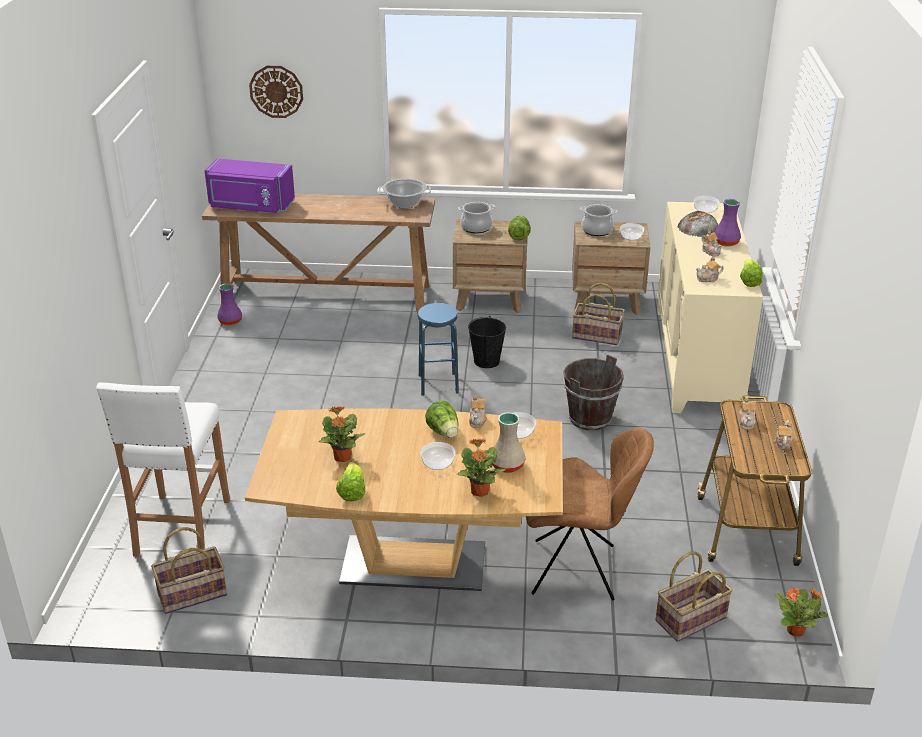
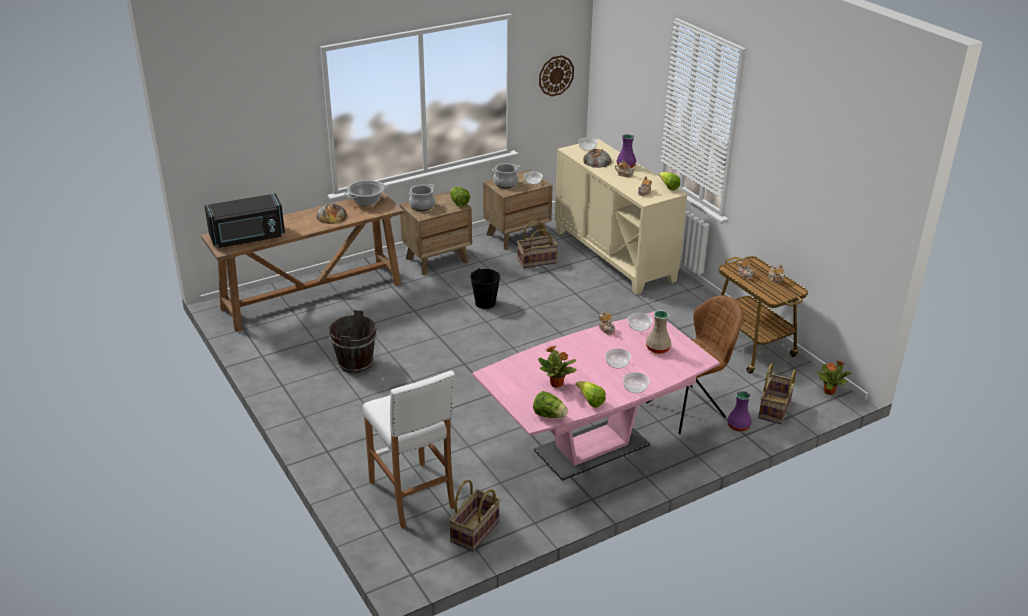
camera: 35 degrees left, 0 degrees up
(230, 321) = (259, 341): purple vase -> purple vase (737, 426)
(250, 206) = (248, 238): purple microwave -> black microwave
(276, 91) = (239, 134): wall clock -> wall clock (556, 75)
(353, 207) = (331, 215): none -> bread
(413, 564) = (592, 448): brown dining table -> pink dining table
(421, 499) = (635, 388): none -> bowl
(438, 384) = (471, 330): blue stool -> none
(444, 432) = (596, 344): lettuce -> lettuce (549, 415)
(479, 492) = (662, 370): potted plant -> none
(590, 419) = (593, 316): brown bucket -> brown bucket (355, 363)

